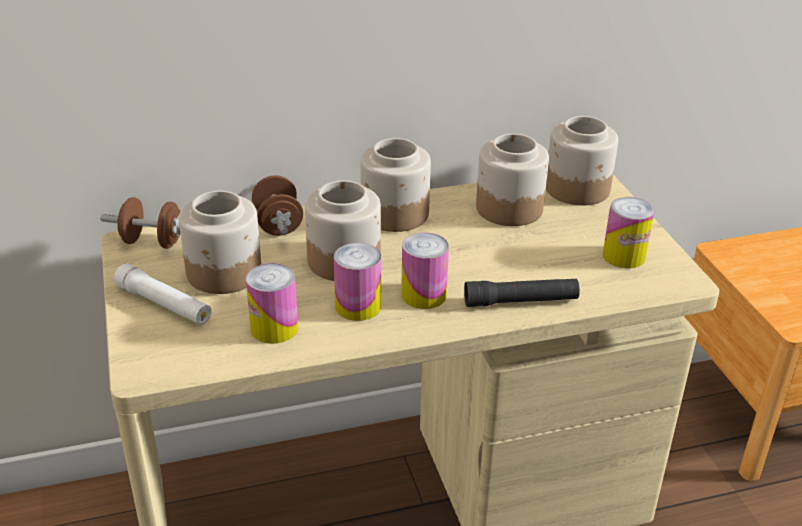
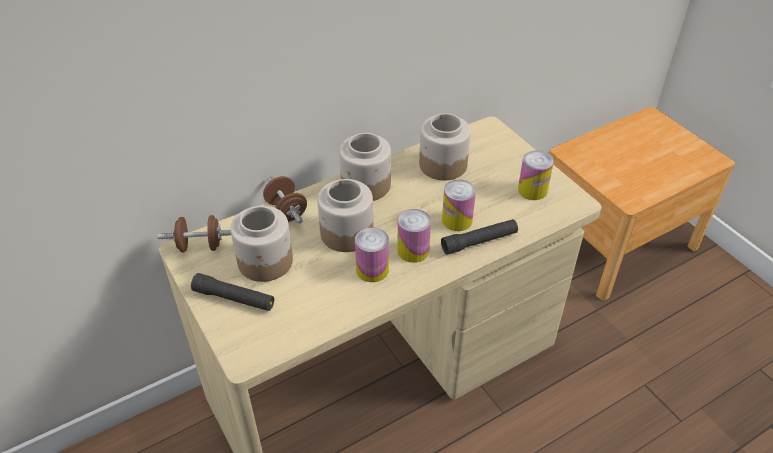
camera: 15 degrees left, 10 degrees up
(164, 304) = (234, 298): white flashlight -> black flashlight
(274, 328) = (322, 301): can -> can (457, 220)
(578, 189) = (483, 139): jar -> none

